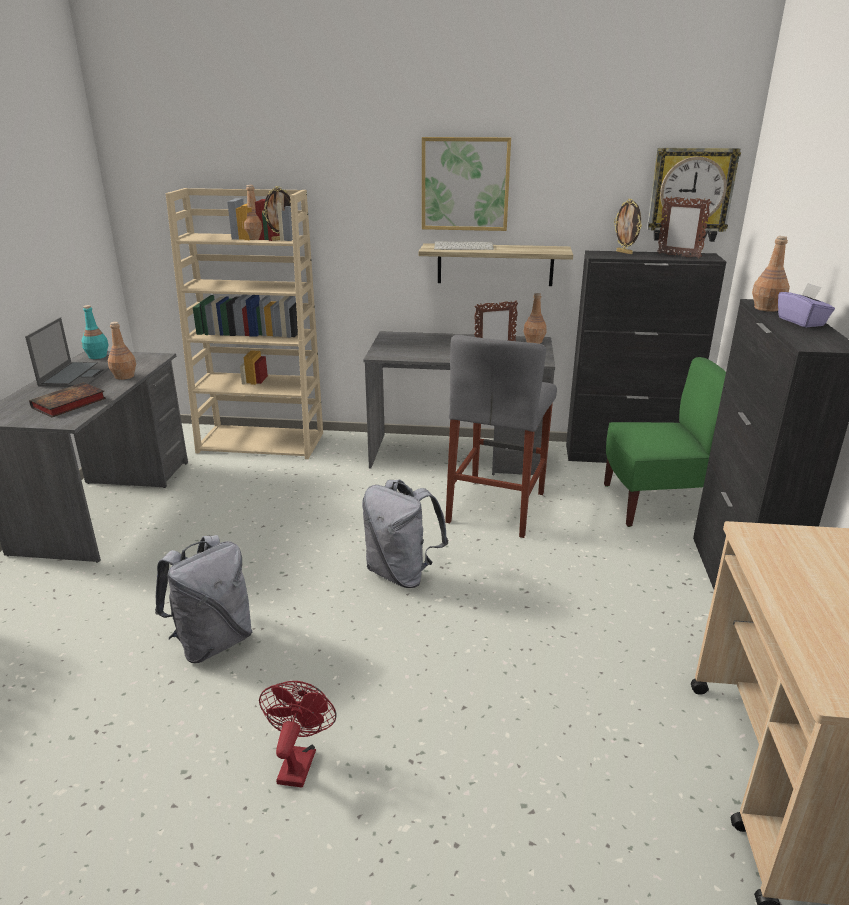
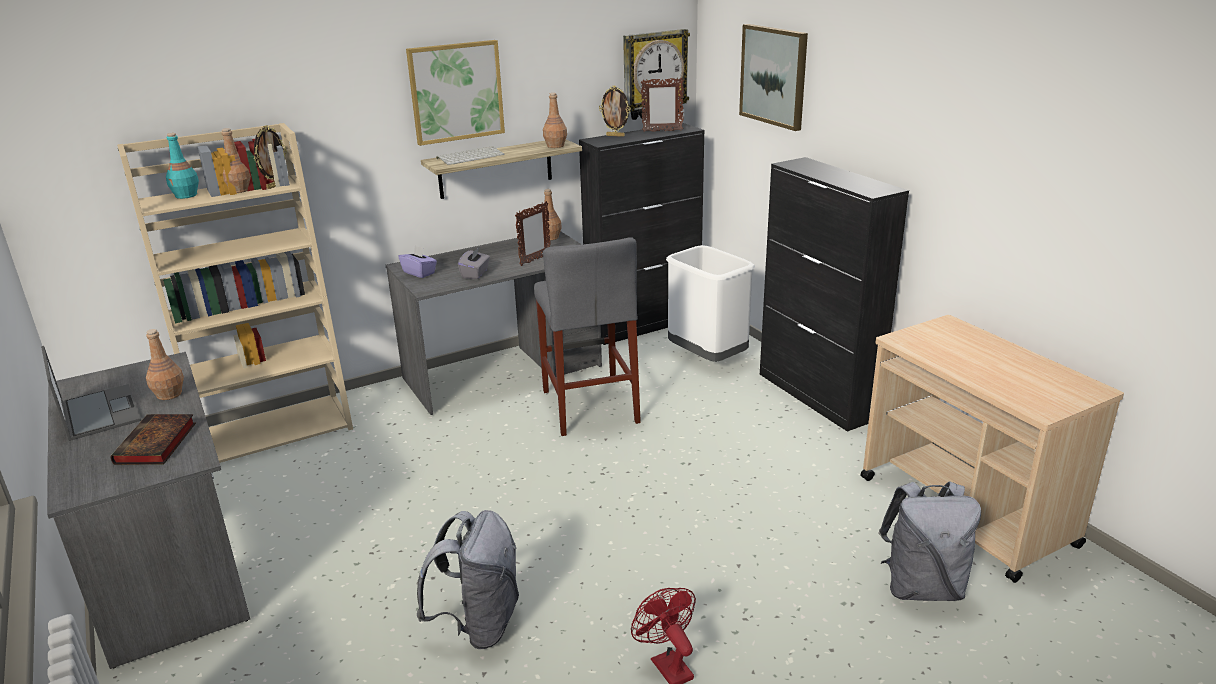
camera: 35 degrees left, 0 degrees up
(97, 356) = (83, 384): turquoise bottle -> turquoise bottle (186, 195)
(402, 573) = (576, 493): grey backpack -> grey backpack (922, 587)
(431, 354) = (475, 274): none -> grey tissue box
(655, 504) = (708, 357): green chair -> white trash can
(767, 308) = (801, 168): brown bottle -> brown bottle (555, 146)
(796, 201) = (774, 76): none -> picture
(801, 322) = (838, 174): purple tissue box -> purple tissue box (419, 273)

